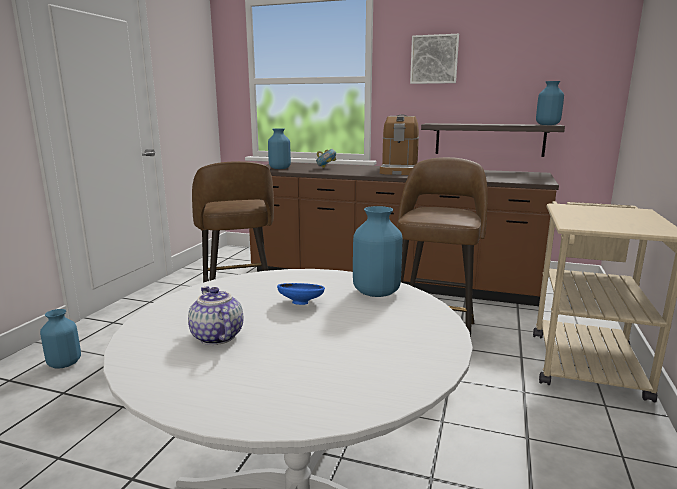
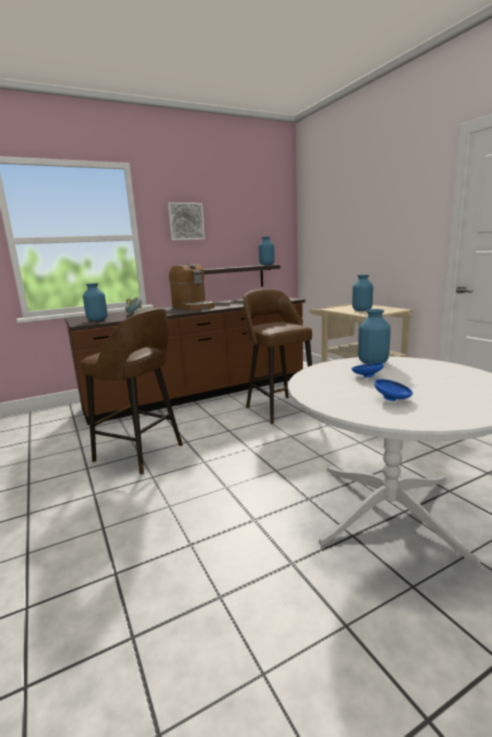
camera: 45 degrees left, 0 degrees up
(64, 364) = (59, 561): blue vase -> blue vase (362, 310)
(215, 337) = (393, 400): teapot -> blue bowl

